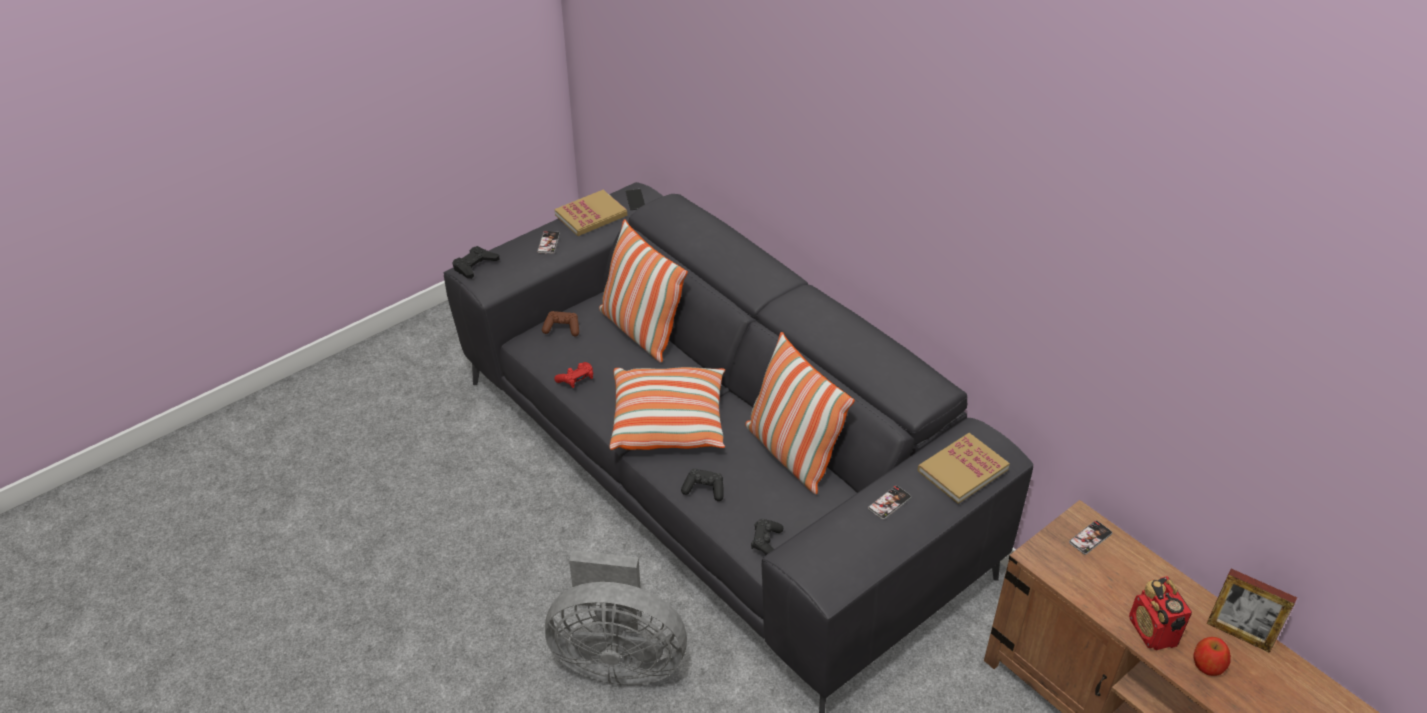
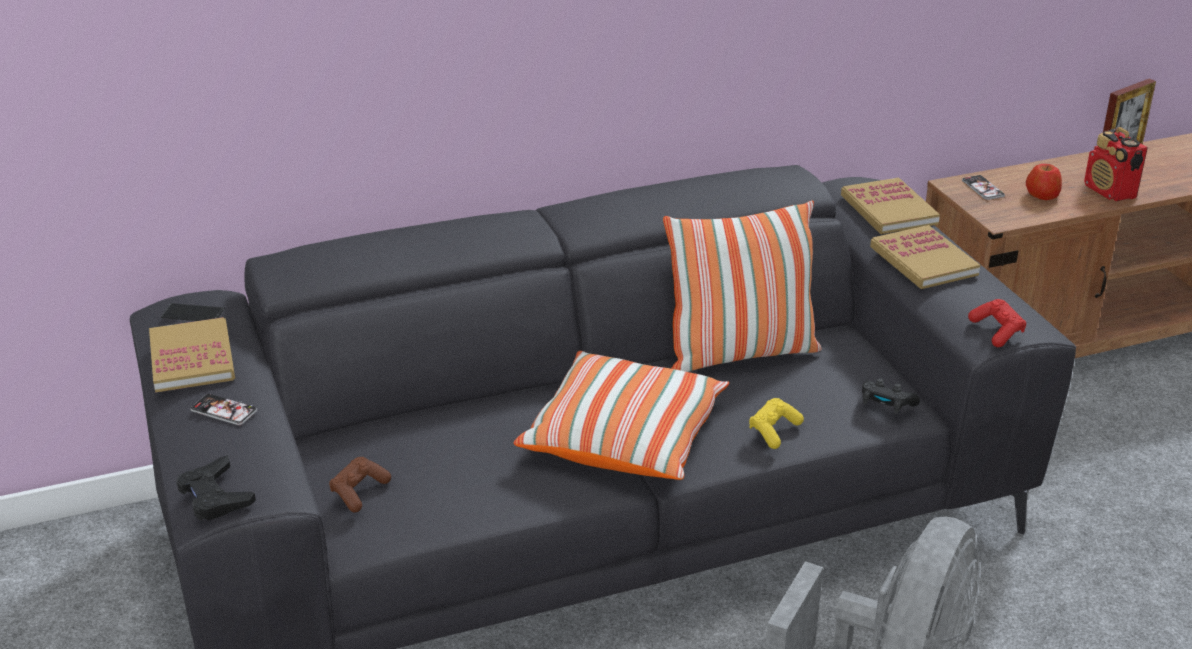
camera: 70 degrees left, 10 degrees down
(576, 380) = (487, 500): red game controller -> red game controller (997, 331)
(640, 331) = (420, 421): pillow -> none
(704, 489) = (774, 431): black game controller -> yellow game controller
(889, 503) = (923, 261): phone -> book
(1153, 632) = (1110, 192): radio -> radio turned 60 degrees clockwise
(1208, 664) = (1151, 179): apple -> apple (1042, 195)

